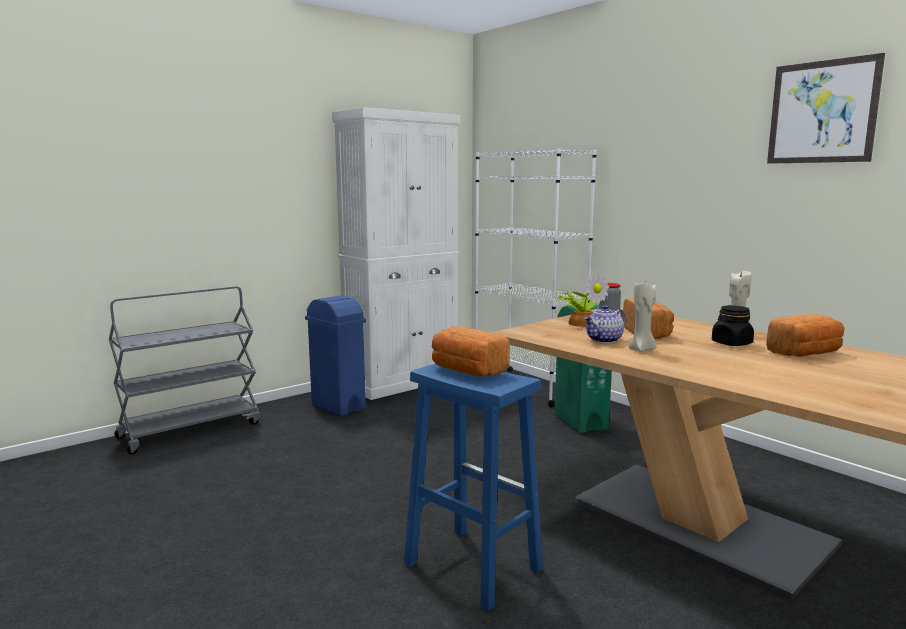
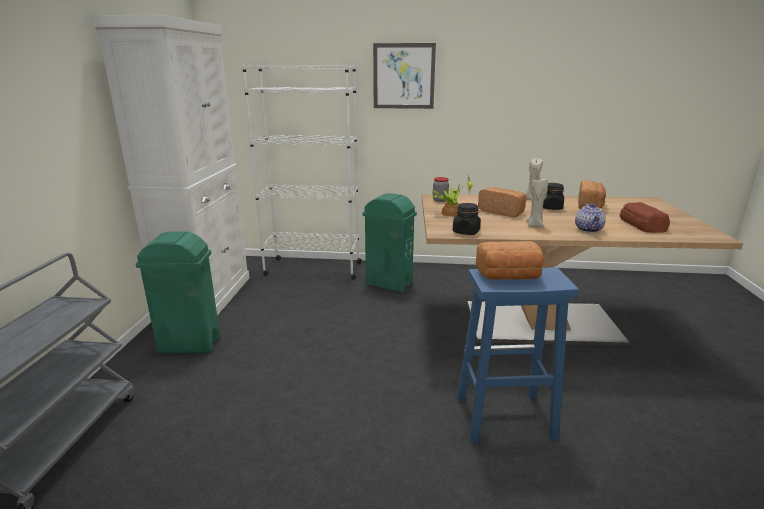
camera: 45 degrees left, 10 degrees up
(338, 407) = (190, 345): blue trash can -> green trash can
(541, 337) = (466, 232): none -> black jar
(604, 340) = (501, 224): teapot -> teapot (589, 230)
(812, 383) = (642, 224): none -> bread
(822, 112) = (531, 45): picture -> picture (404, 76)

